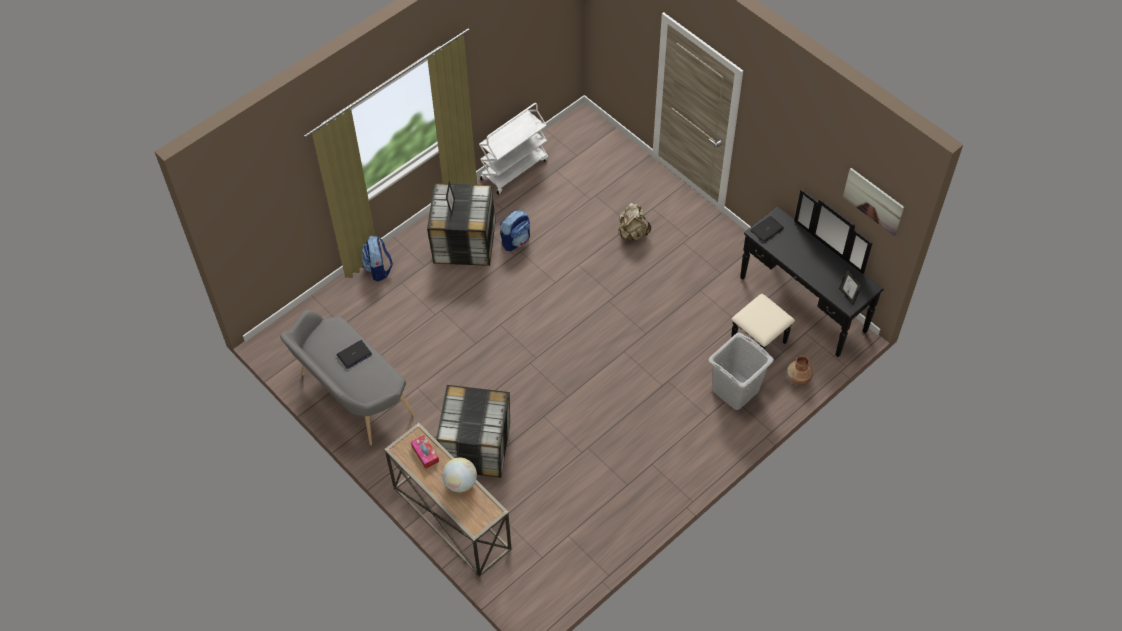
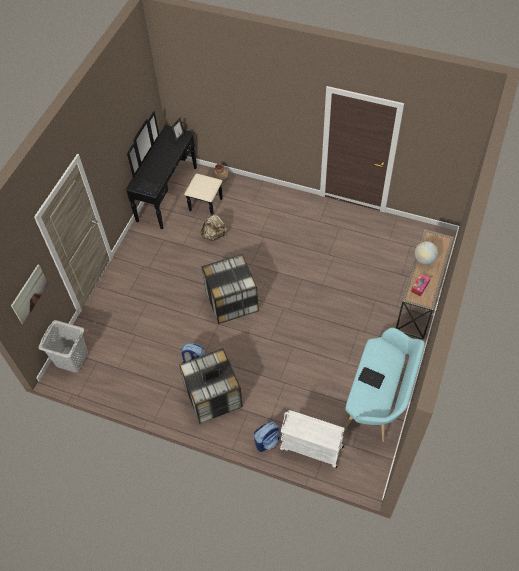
camera: 115 degrees left, 0 degrees up
(351, 397) = (379, 399): grey bench -> turquoise bench
(476, 447) = (366, 309): storage box -> storage box (232, 300)
(514, 169) = (128, 396): white cart -> white cart (311, 448)
(632, 233) = (154, 298): beige backpack -> beige backpack (214, 235)
(736, 390) = (246, 202): grey laundry basket -> grey laundry basket (72, 359)
(873, 201) = (142, 89): picture -> picture (29, 294)

